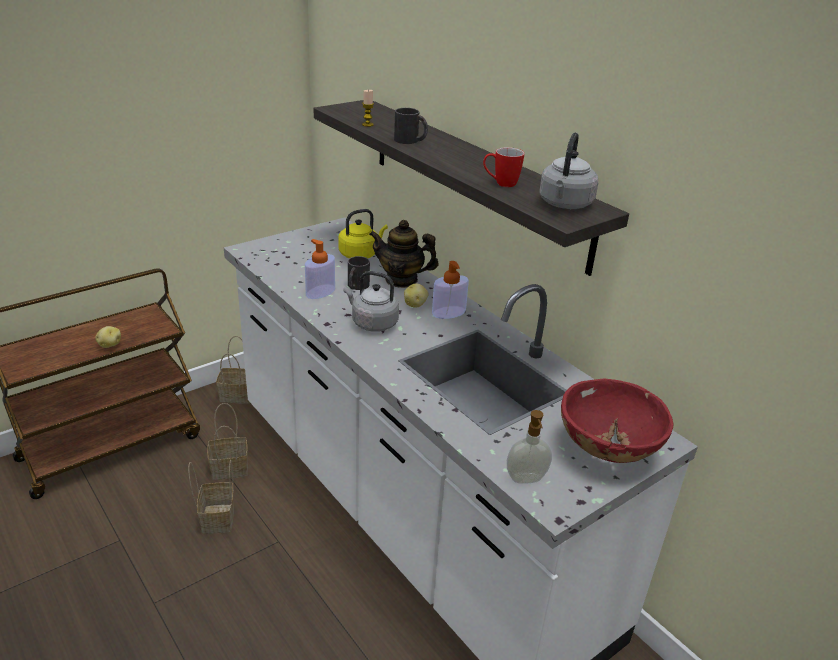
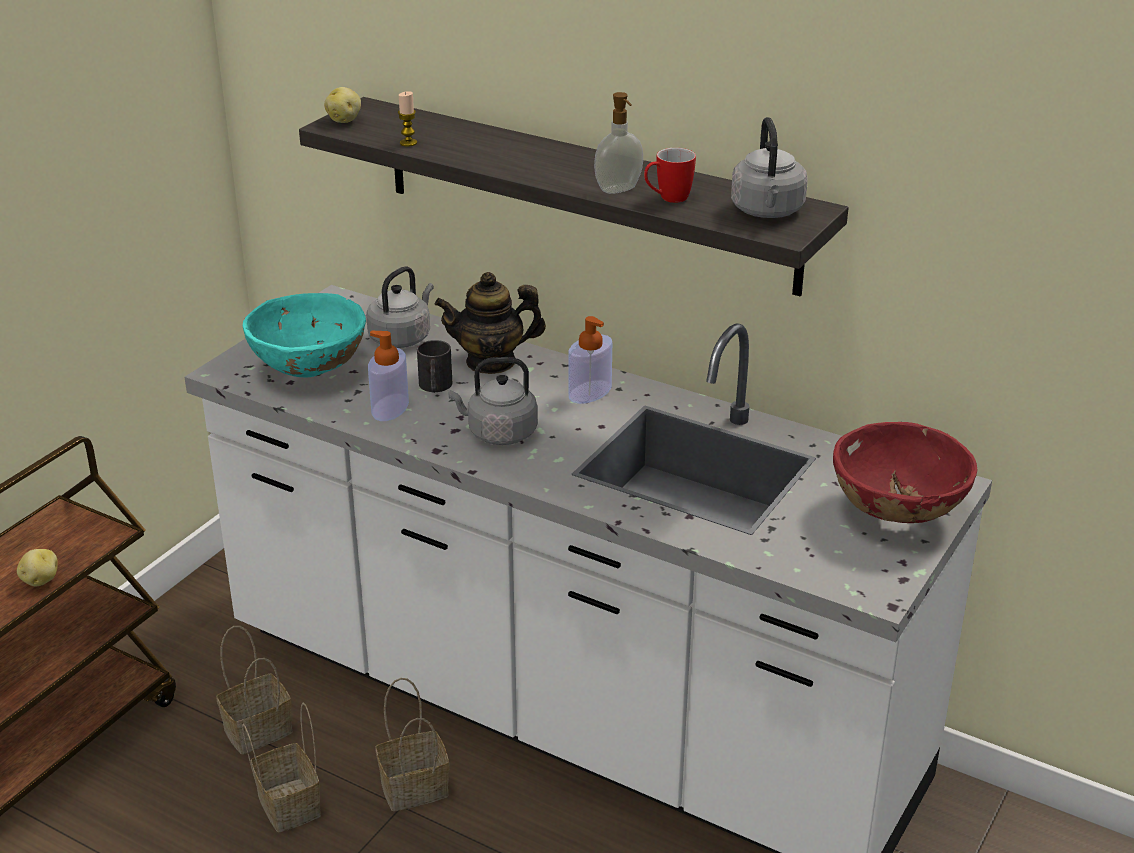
camera: 20 degrees left, 0 degrees up
(238, 395) = (195, 619): basket -> basket (416, 787)
(293, 260) = (310, 370): none -> turquoise bowl
(360, 254) = (402, 337): yellow kettle -> grey kettle
(410, 141) = (493, 157): black mug -> none
(415, 304) = (537, 392): potato -> potato (345, 120)
(526, 479) = (828, 573): soap dispenser -> soap dispenser (619, 190)

